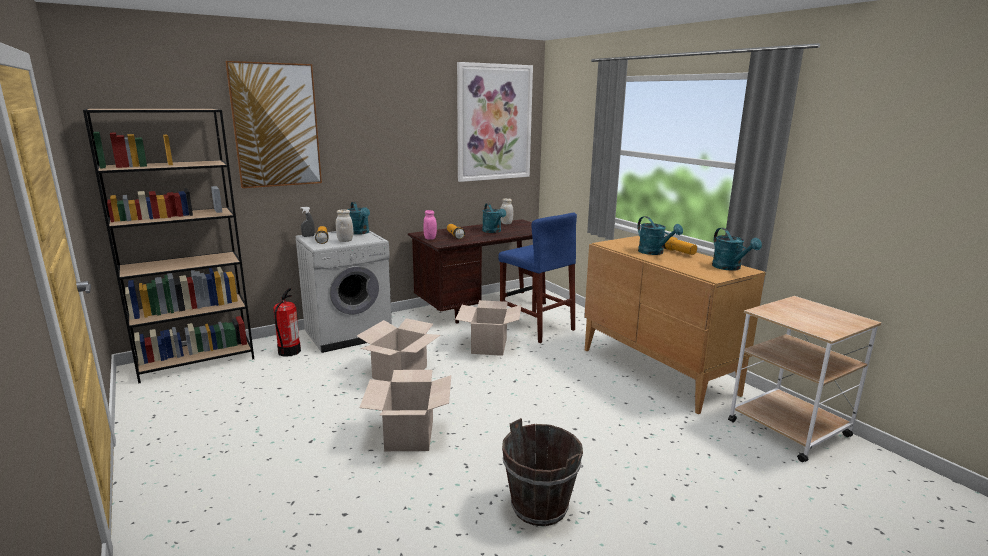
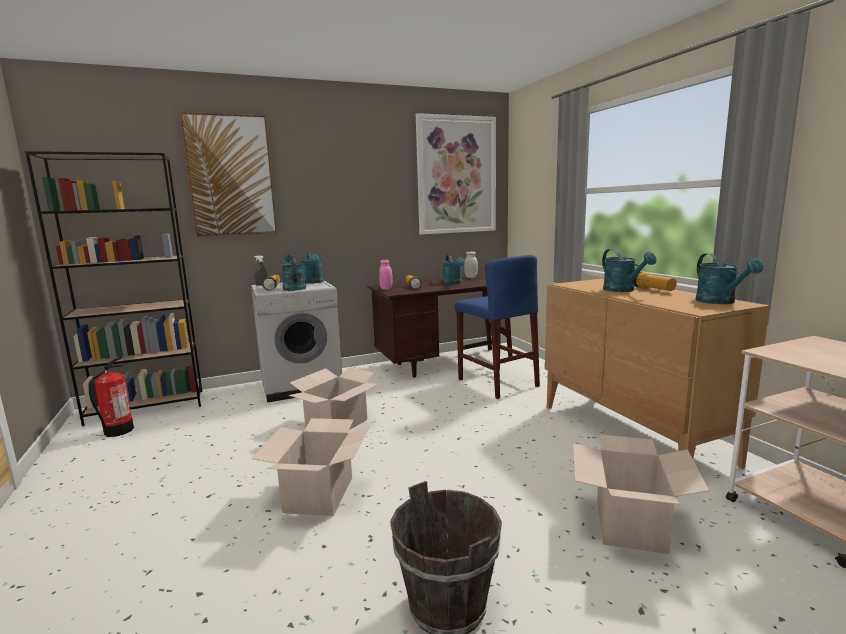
camera: 10 degrees right, 5 degrees down
(289, 352) = (236, 400): fire extinguisher -> fire extinguisher (118, 431)
(345, 240) = (293, 288): white jar -> turquoise watering can
(489, 346) = (441, 400): cardboard box -> cardboard box (630, 525)

